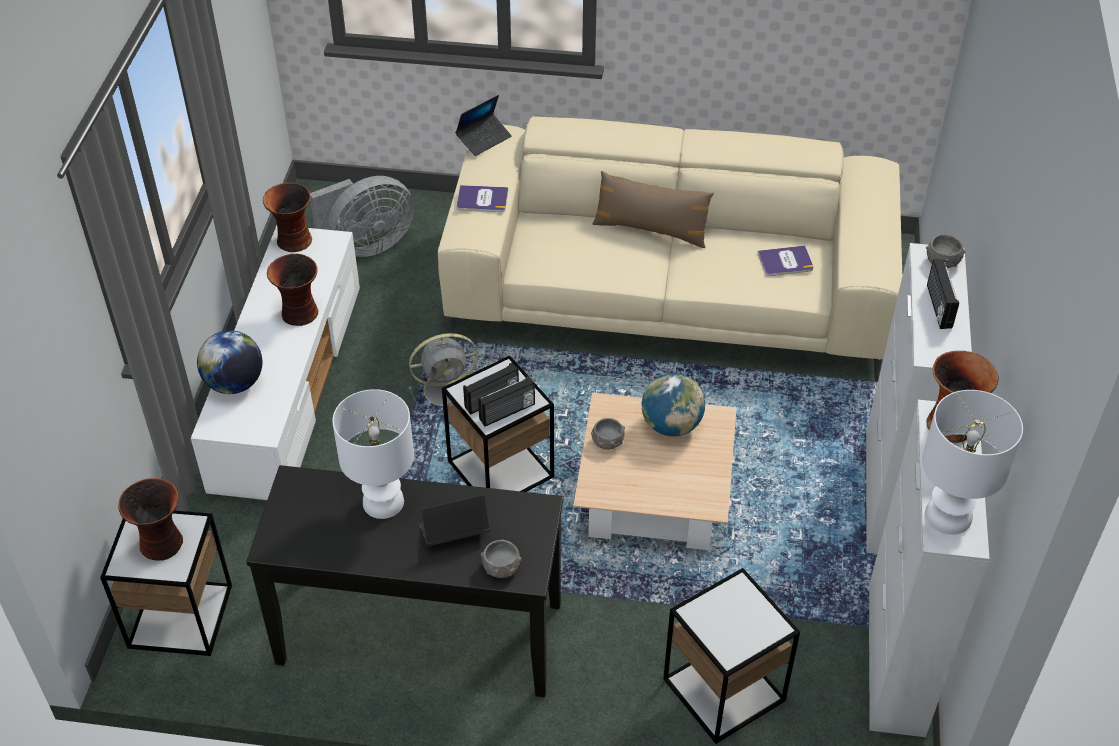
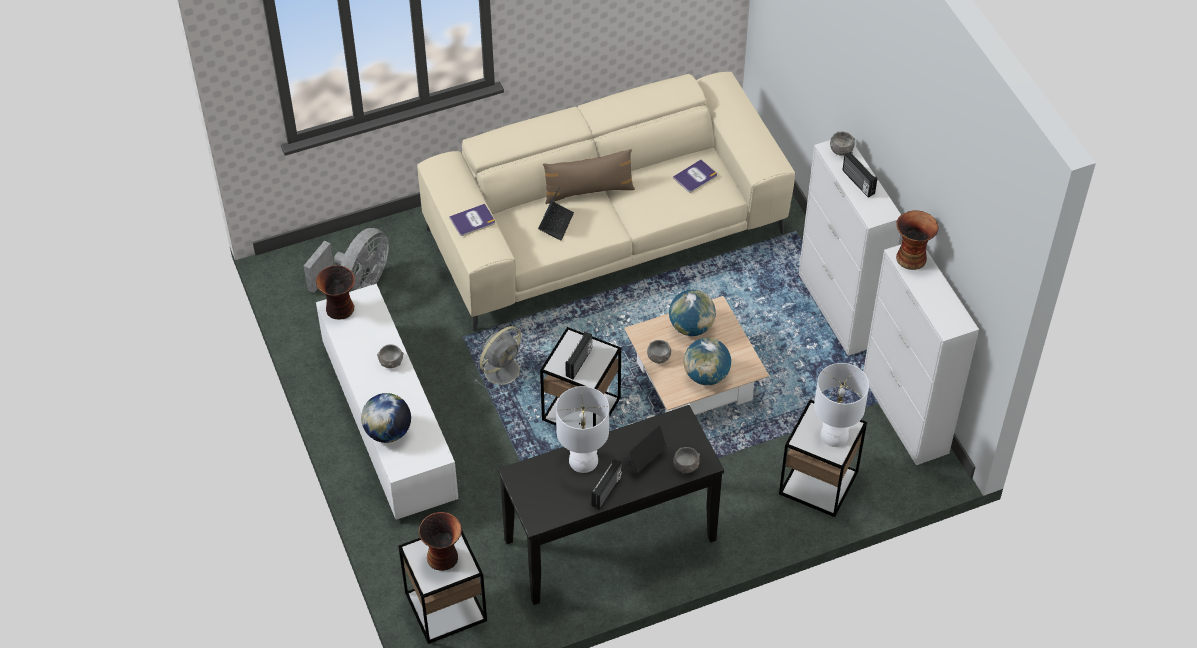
camera: 30 degrees left, 5 degrees up
(299, 314) = (391, 362): vase -> grey bowl
(484, 139) = (436, 171): laptop -> laptop (556, 223)
(507, 412) = (596, 367): radio -> radio (607, 491)
(649, 488) = (706, 375): none -> globe
(949, 516) = (944, 314): white table lamp -> white table lamp (835, 435)

